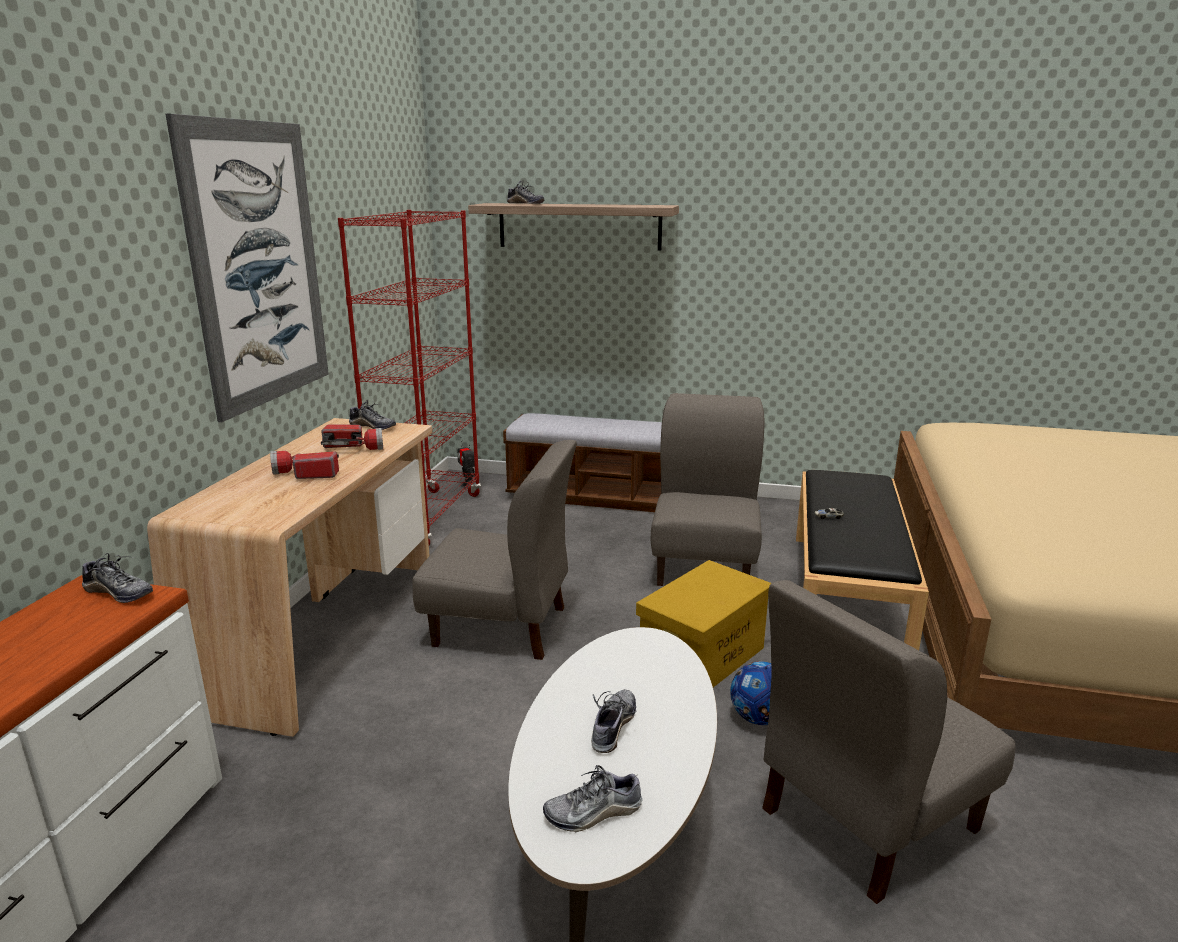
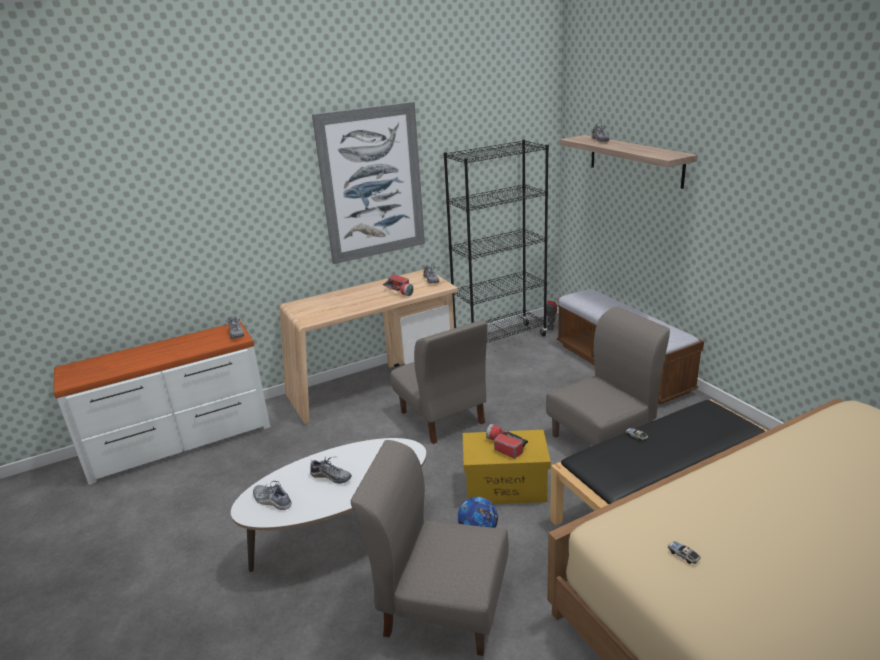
camera: 50 degrees right, 5 degrees up
(305, 474) = (358, 300): flashlight -> flashlight (504, 446)
(429, 518) = (500, 341): red bookcase -> black bookcase
(612, 727) = (331, 477): shoe -> shoe turned 45 degrees clockwise
(1116, 559) = (683, 555): none -> toy car

